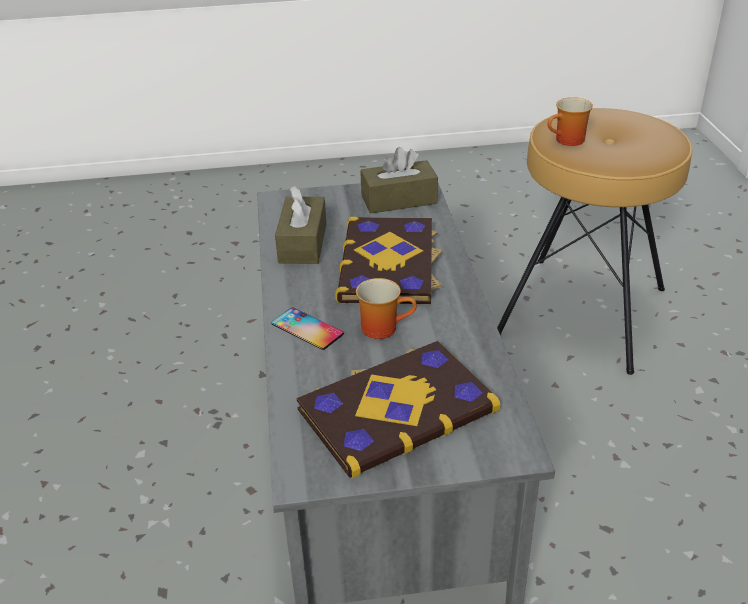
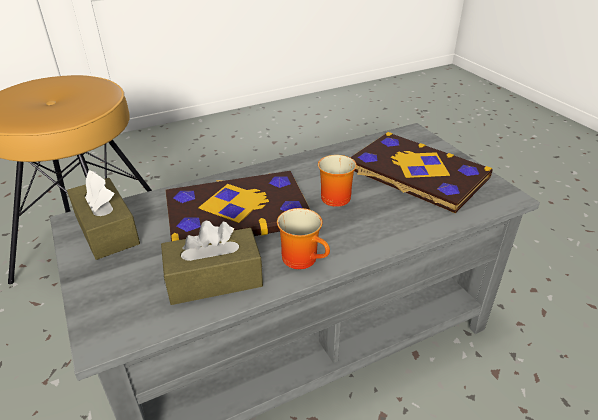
camera: 110 degrees left, 0 degrees up
(307, 329) = (360, 235): phone -> none
(568, 141) = (60, 110): mug -> mug (304, 258)

